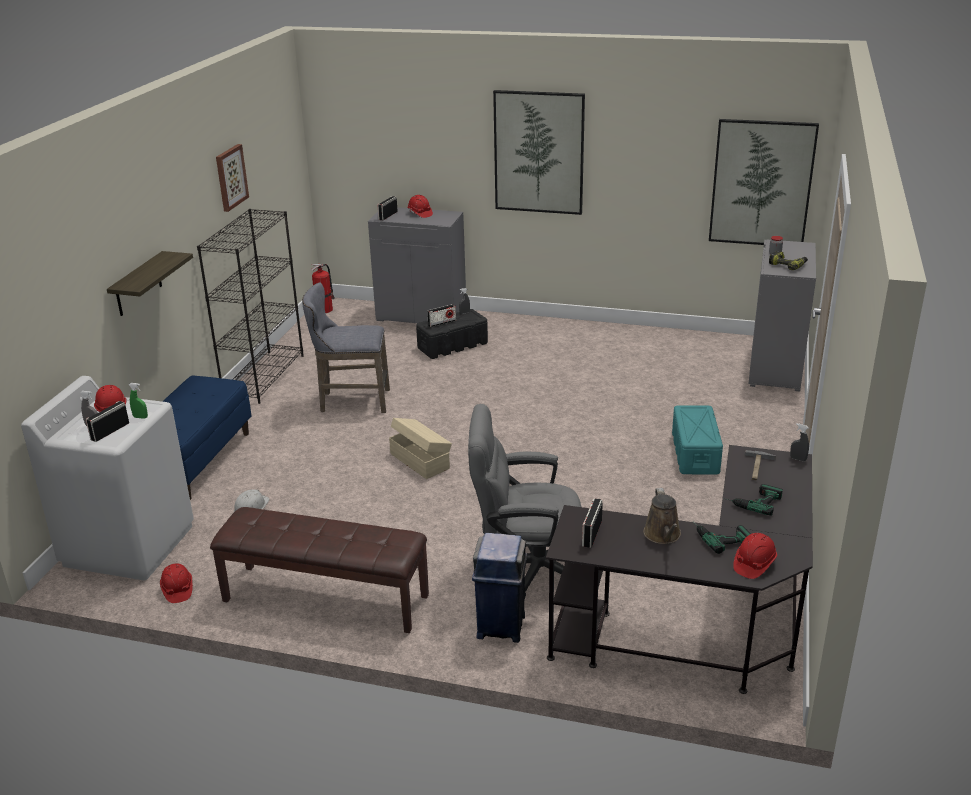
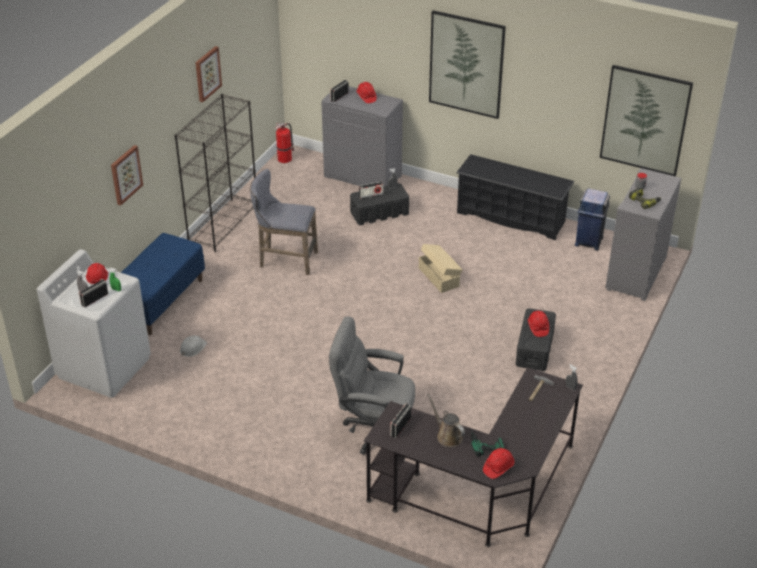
camera: 10 degrees right, 10 degrees up
(138, 284) = (125, 174): shelf -> picture
(177, 590) = (132, 409): red hard hat -> red hard hat (538, 328)
(324, 598) = (229, 431): brown bench -> none
(420, 460) = (324, 324): beige storage box -> beige storage box (439, 276)
(501, 625) = (343, 471): blue trash can -> blue trash can (589, 241)
(608, 333) = (511, 217): none -> black shoe rack
(663, 535) = (447, 436): brown watering can -> brown watering can turned 135 degrees clockwise
(695, 453) = (534, 348): turquoise storage box -> black storage box
(752, 501) = (520, 418): power drill -> none

